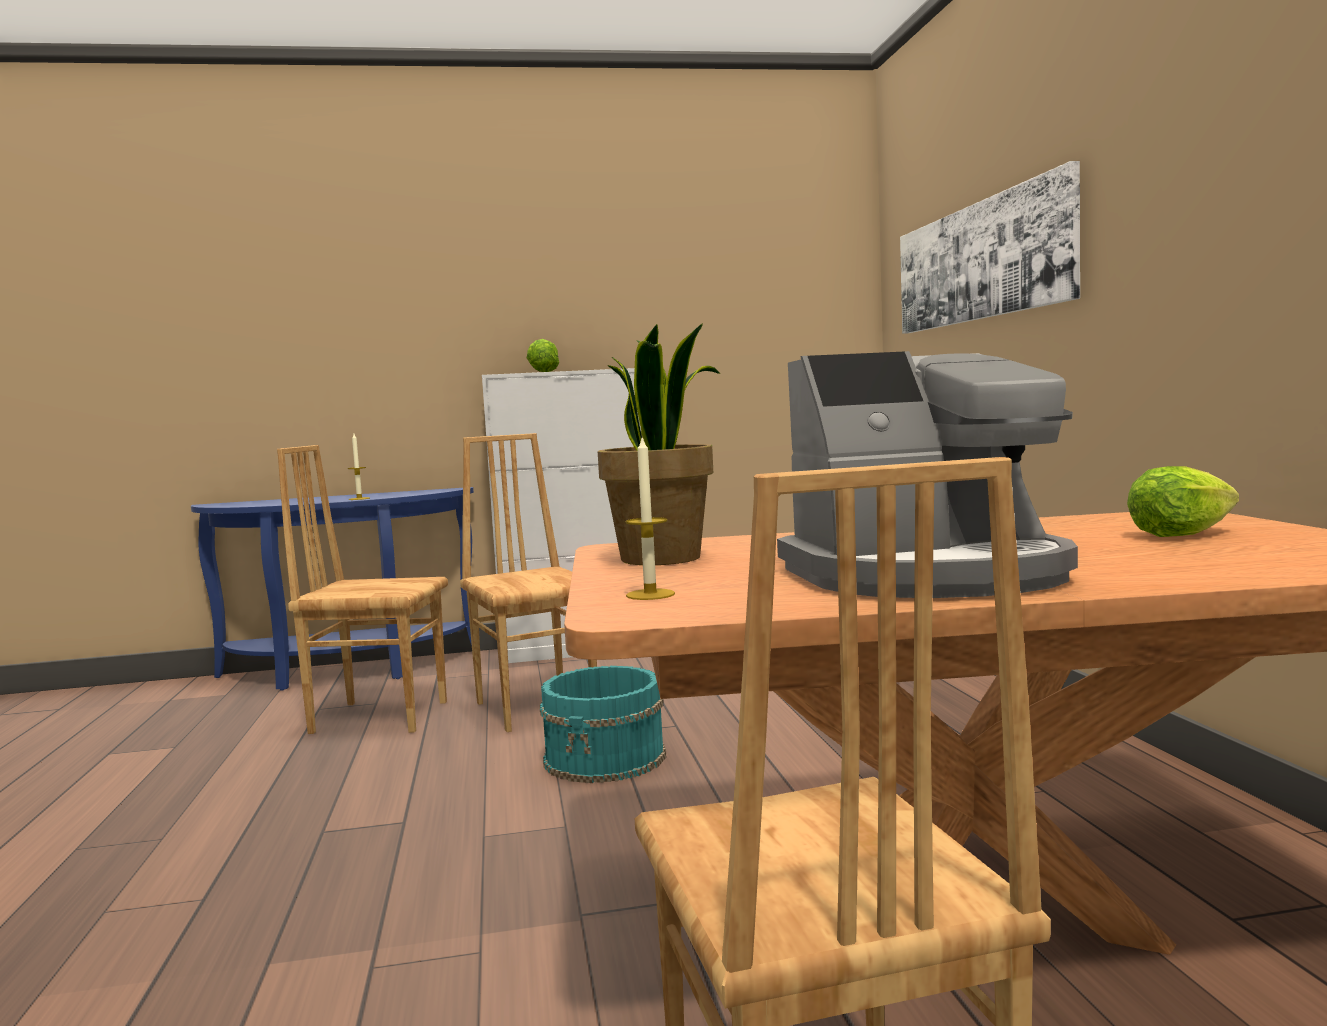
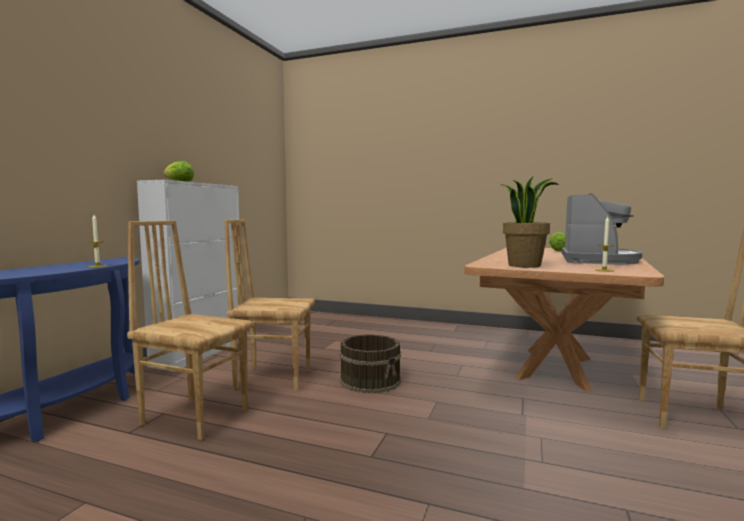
camera: 60 degrees left, 0 degrees up
(379, 716) = (196, 416): brown chair -> brown chair turned 75 degrees clockwise
(606, 758) = (371, 380): turquoise bucket -> brown bucket
(979, 262) = (371, 159): picture -> none

